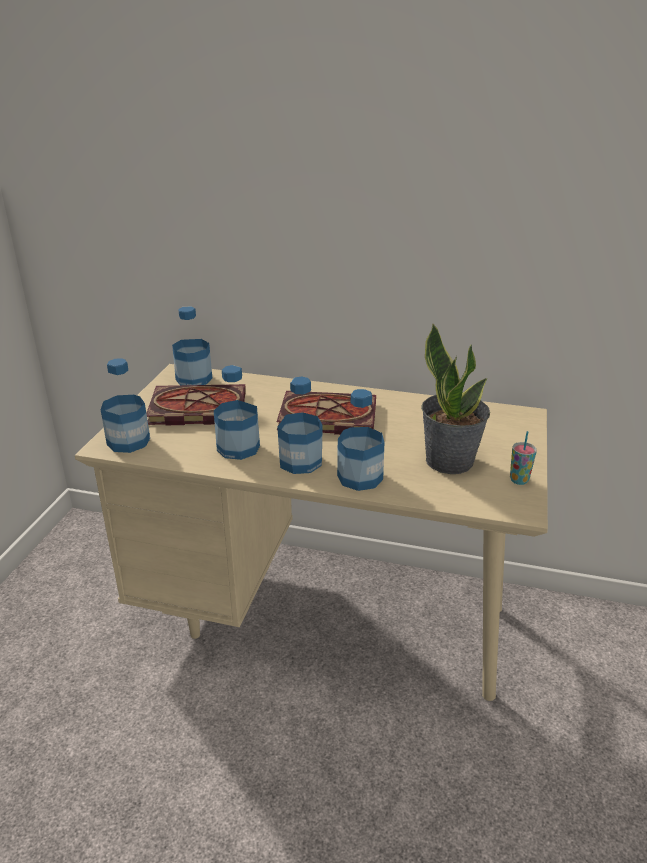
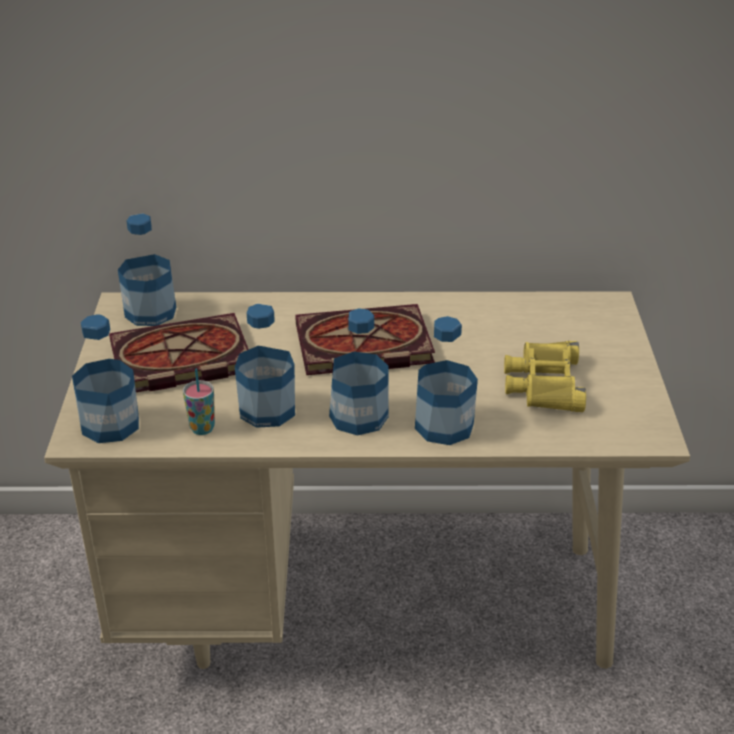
camera: 15 degrees left, 5 degrees up
(449, 460) = (543, 384): potted plant -> yellow binoculars
(519, 480) = (635, 397): cup -> cup (202, 428)

